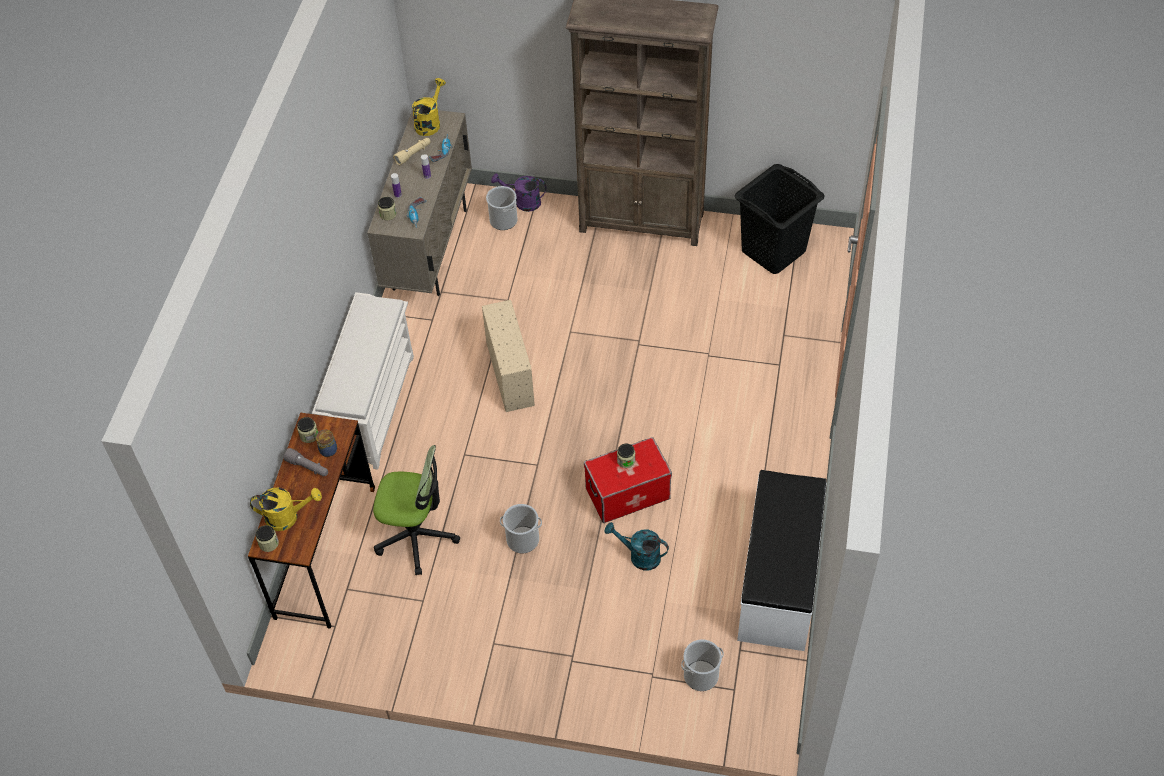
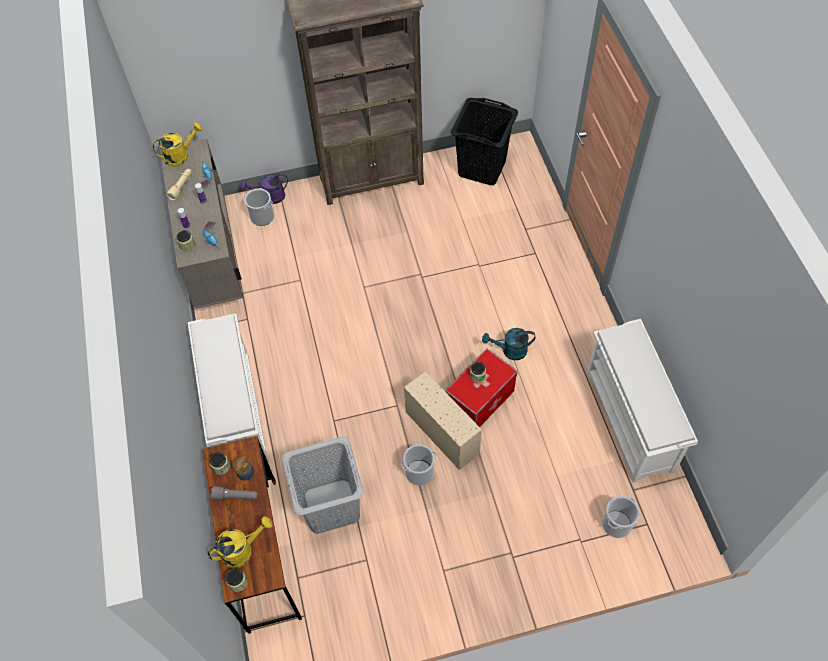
camera: 25 degrees left, 5 degrees up
(416, 536) = (331, 506): office chair -> grey laundry basket
(429, 122) = (181, 156): yellow watering can -> yellow watering can turned 60 degrees clockwise
(509, 372) = (334, 338): beige storage box -> beige storage box (441, 431)
(639, 556) = (516, 447): turquoise watering can -> turquoise watering can (510, 351)
(780, 580) = (630, 421): white bench -> white shoe rack

